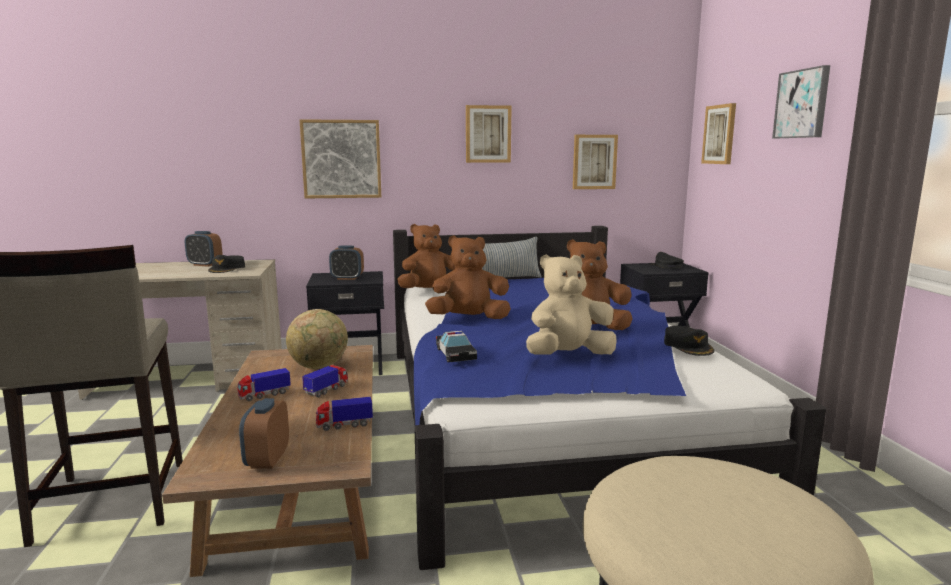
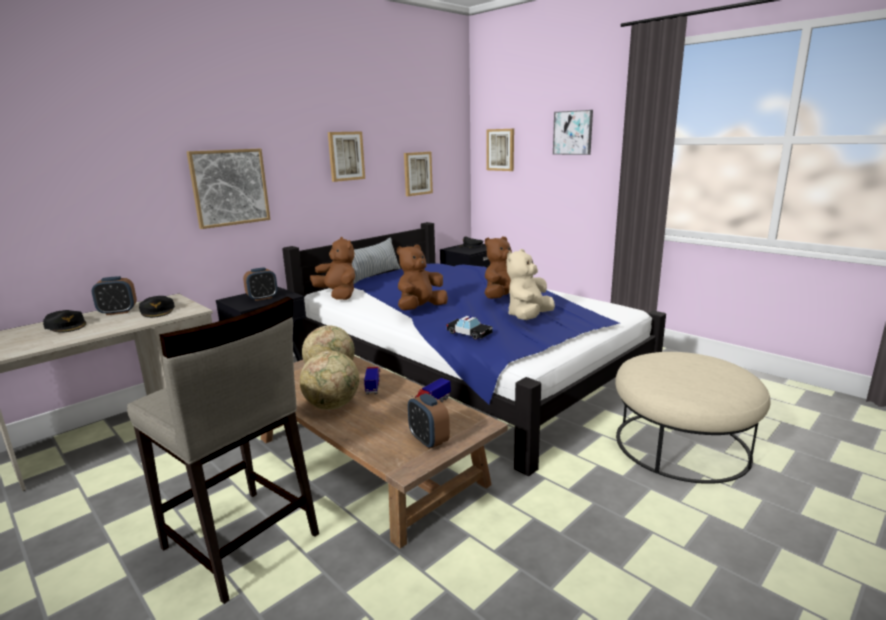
camera: 35 degrees left, 5 degrees up
(264, 395) = (332, 405): toy truck -> globe
(430, 291) = (338, 295): brown plush toy -> brown plush toy turned 105 degrees clockwise
(688, 346) = (572, 296): black cap -> black cap (66, 326)

